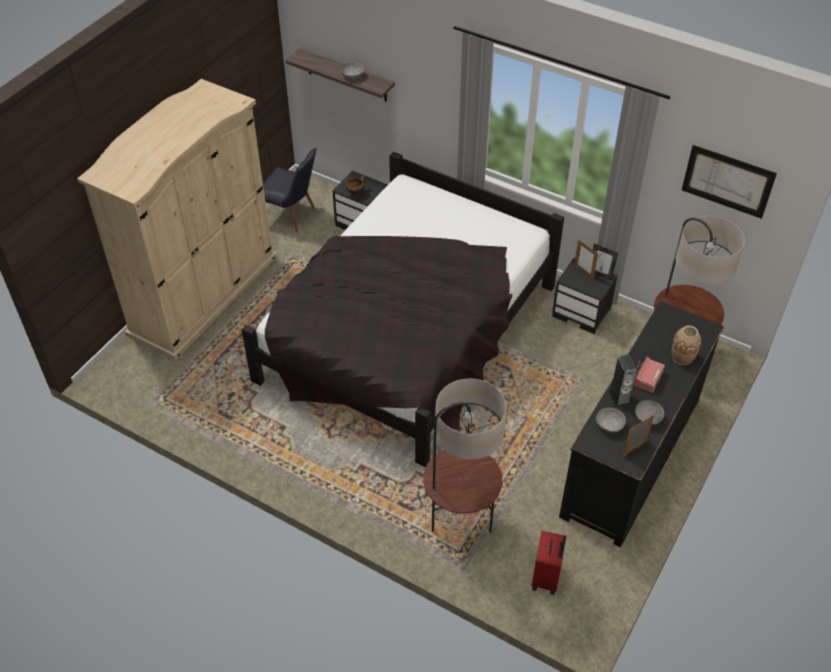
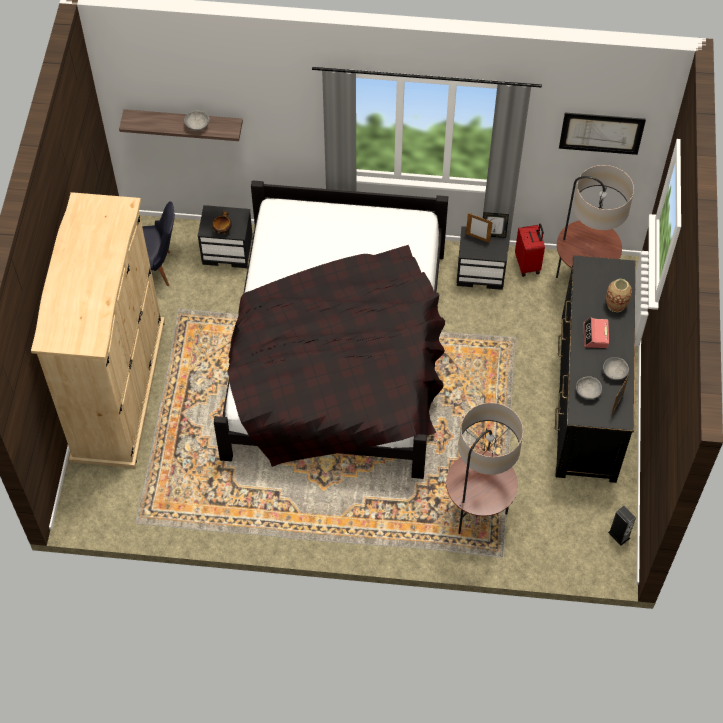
camera: 25 degrees left, 10 degrees up
(546, 578) = (571, 534): red suitcase -> red suitcase (528, 264)
(619, 398) = (583, 363): speaker -> speaker (619, 535)

